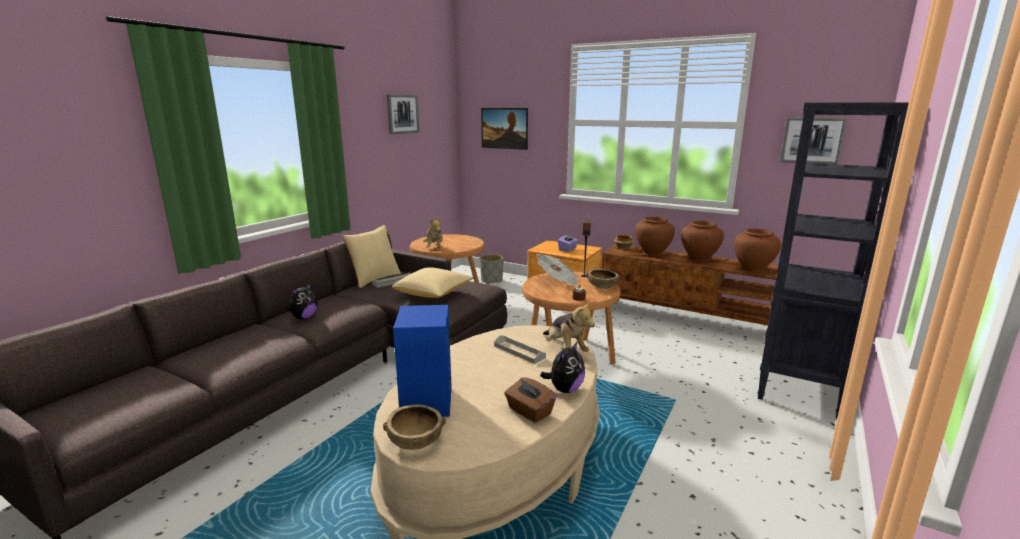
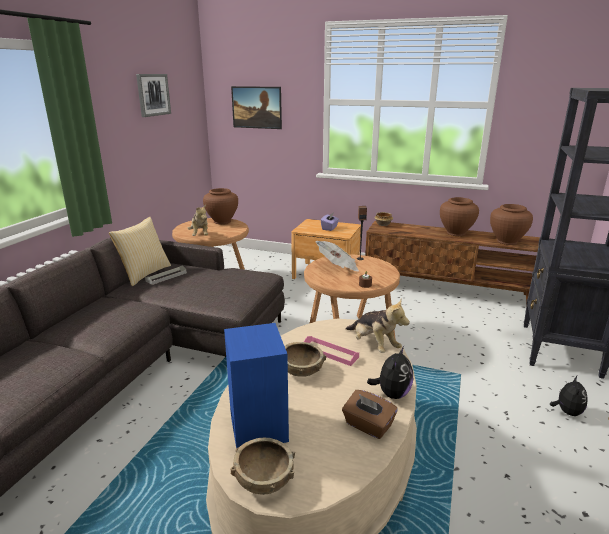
camera: 10 degrees left, 5 degrees up
(304, 318) = (82, 329): plush toy -> plush toy (566, 412)
(433, 294) = (214, 288): pillow -> none
(491, 280) = (252, 260): grey planter -> none
(519, 352) = (330, 352): grey tray -> pink tray
(602, 287) = (381, 270): brown bowl -> brown bowl (301, 370)
(652, 253) = (412, 229): brown vase -> brown vase (222, 221)
(812, 140) = (556, 119): picture -> none

